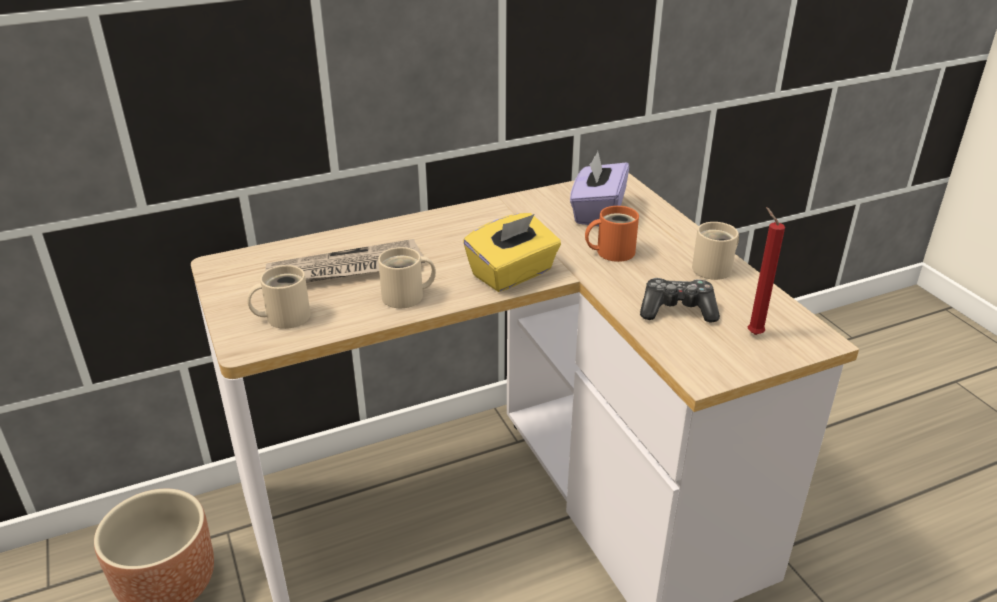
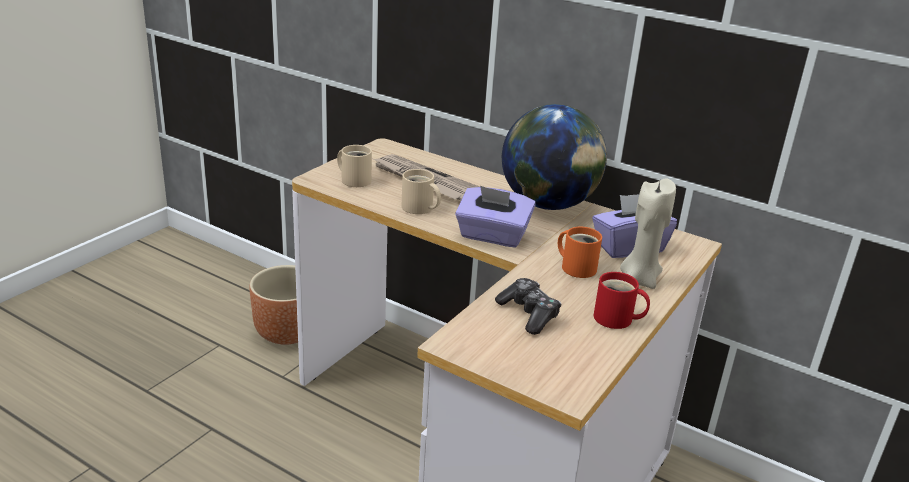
camera: 55 degrees right, 5 degrees down
(479, 219) = (548, 205): none -> globe
(512, 274) = (492, 236): yellow tissue box -> purple tissue box
(658, 231) = (639, 280): none -> beige candle
(715, 268) = (616, 319): beige mug -> red mug
(752, 333) = (537, 356): red candle -> none

